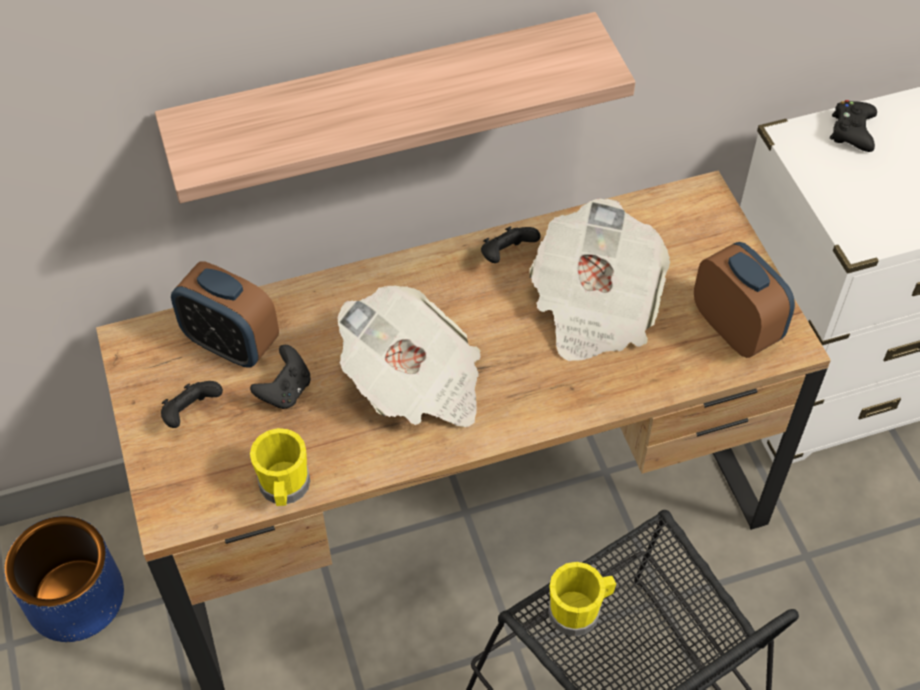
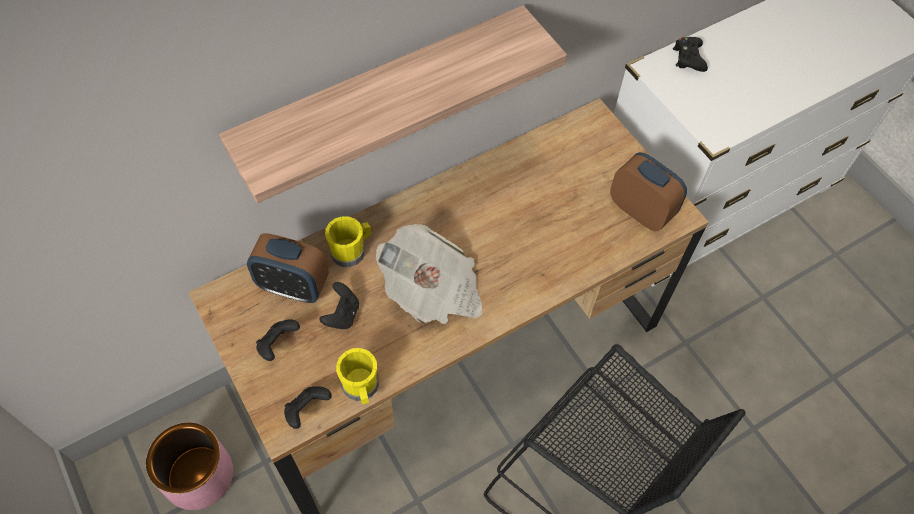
camera: 15 degrees left, 5 degrees up
(75, 599) = (198, 476): blue planter -> pink planter
(506, 255) = (472, 185): black game controller -> black game controller (307, 410)
(579, 610) = (579, 428): yellow mug -> yellow mug (351, 251)
(594, 307) = (542, 212): newspaper -> none

